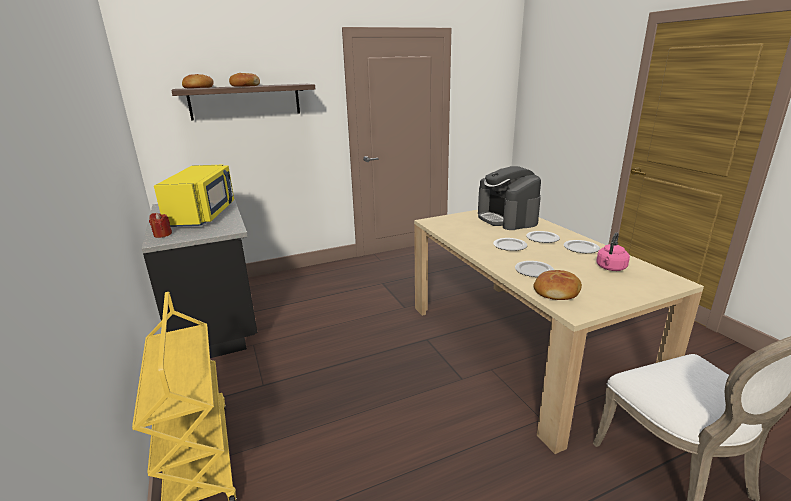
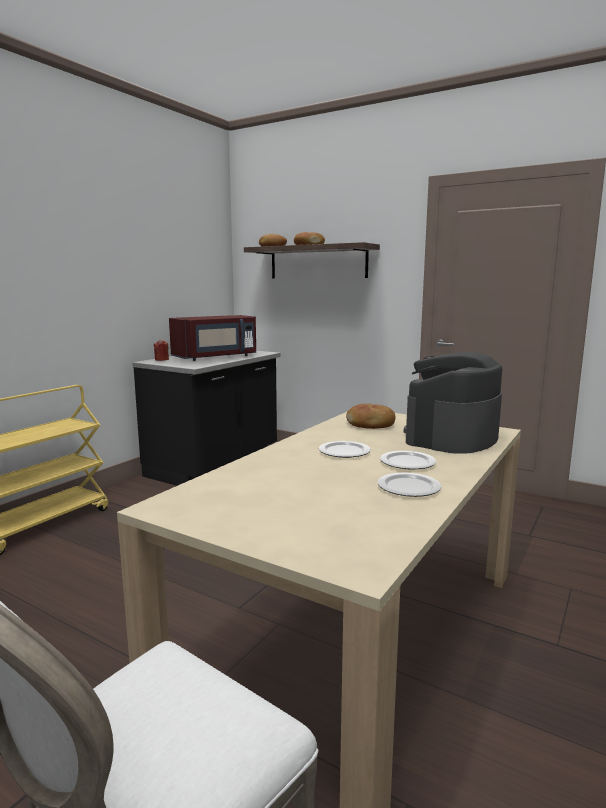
camera: 55 degrees right, 10 degrees down
(203, 215) = (216, 357): yellow microwave -> red microwave
(533, 271) = (272, 473): plate -> none
(557, 292) = (215, 491): bread -> bread (370, 425)
(610, 268) = (350, 513): pink kettle -> none

